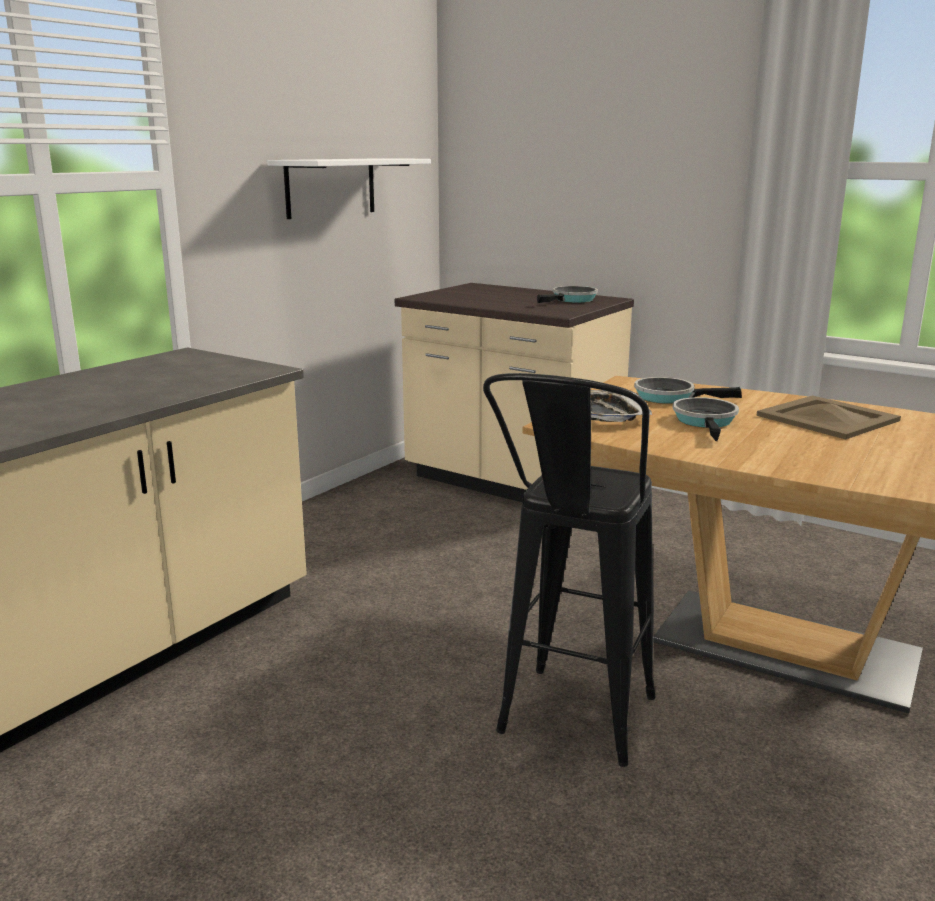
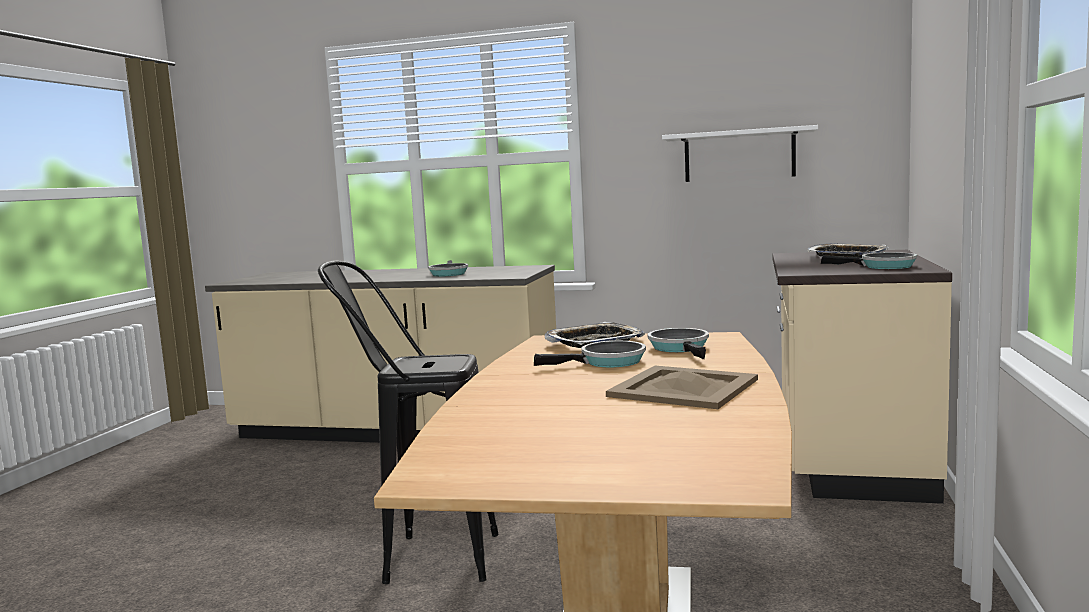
camera: 70 degrees right, 10 degrees down
(130, 387) = (448, 274): none -> frying pan
(479, 293) = (847, 256): none -> tray

